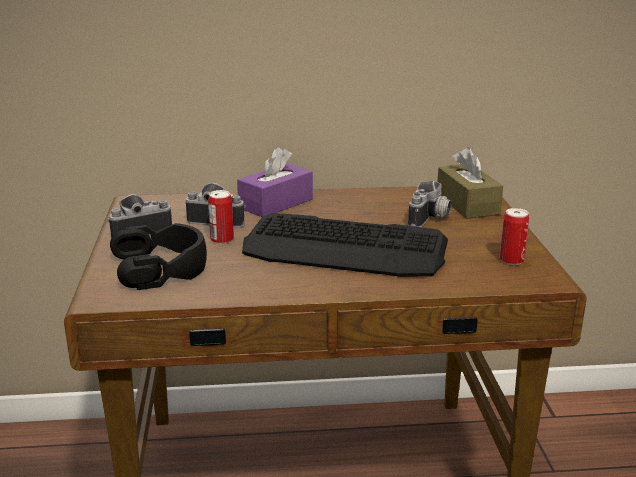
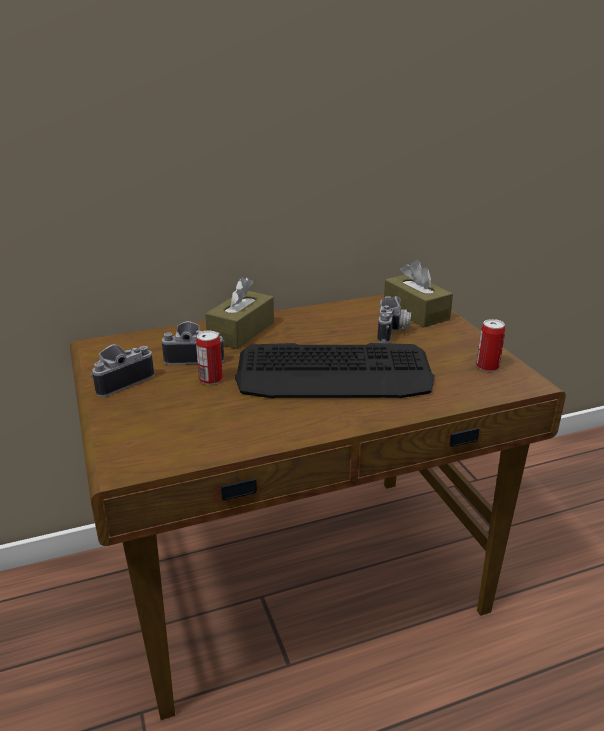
camera: 15 degrees left, 5 degrees up
(161, 267) = (166, 420): black headphones -> none
(276, 203) = (241, 331): purple tissue box -> brown tissue box

